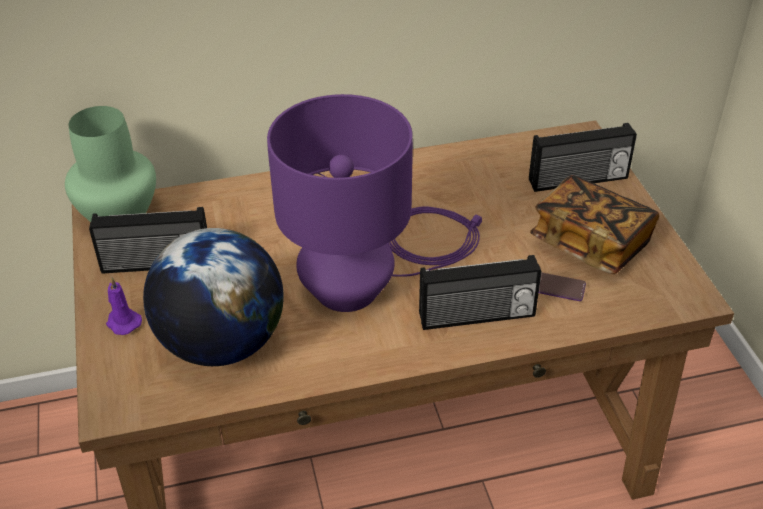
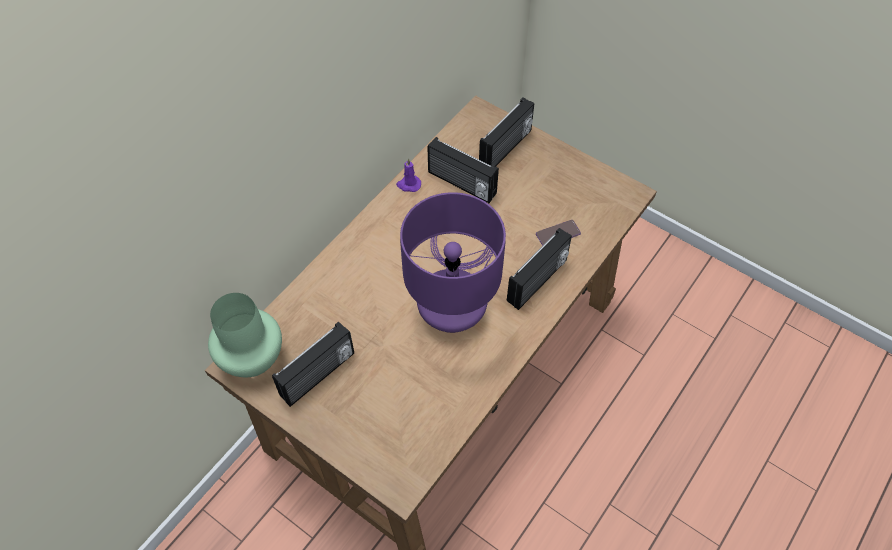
camera: 40 degrees left, 15 degrees up
(123, 322) = (343, 429): purple candle -> purple candle (408, 184)
(222, 344) = (418, 399): globe -> none
(490, 186) = (461, 184): none -> radio
(590, 242) = (551, 190): book -> none

